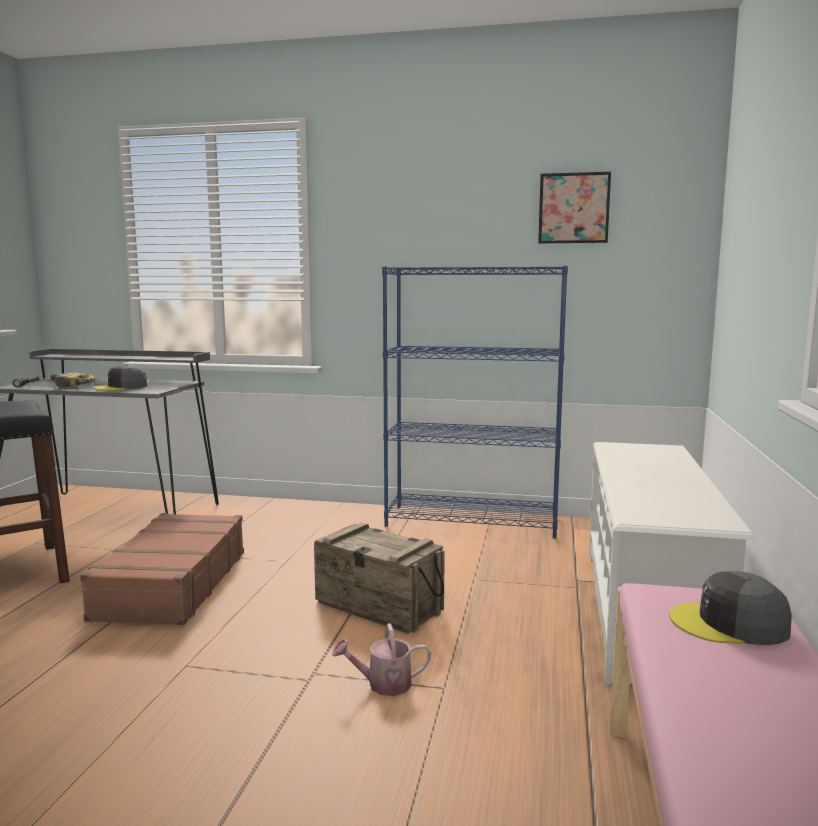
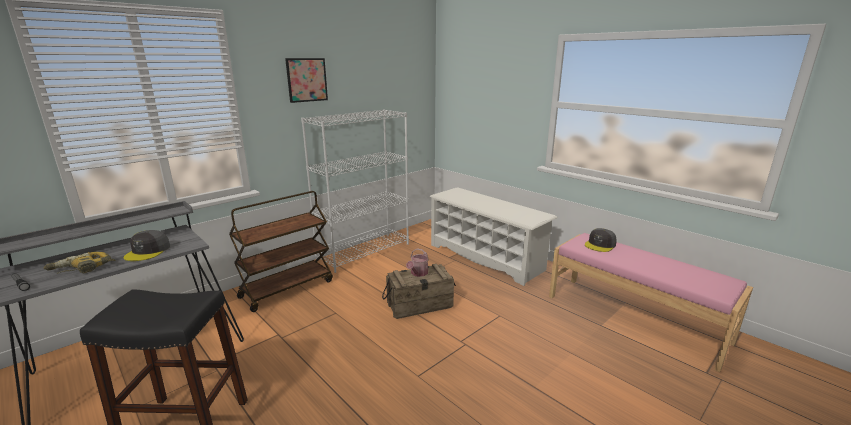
camera: 55 degrees left, 10 degrees up
(171, 585) = (313, 358): brown suitcase -> none
(307, 519) = (287, 288): none -> brown cart
(383, 684) = (485, 327): watering can -> watering can (418, 273)
(473, 521) = (364, 251): blue bookcase -> white bookcase
(573, 208) = (384, 77): picture -> picture (307, 80)

